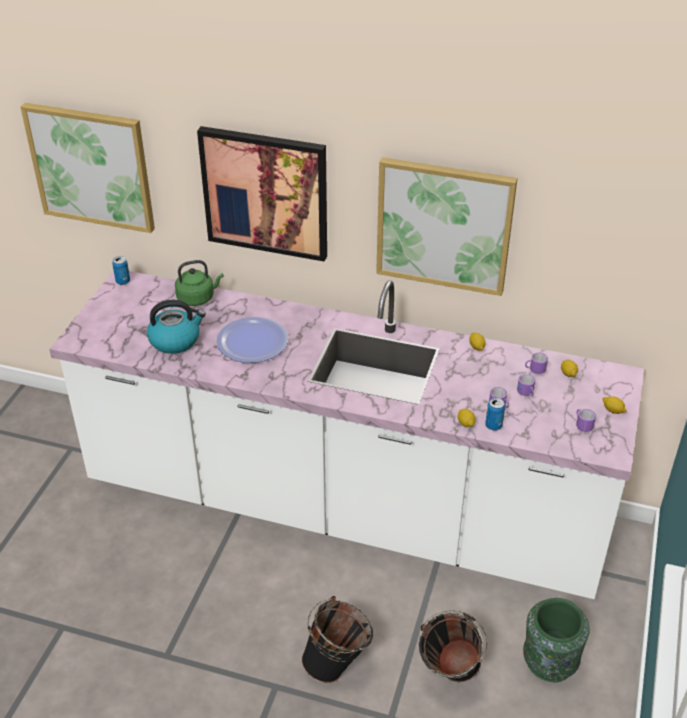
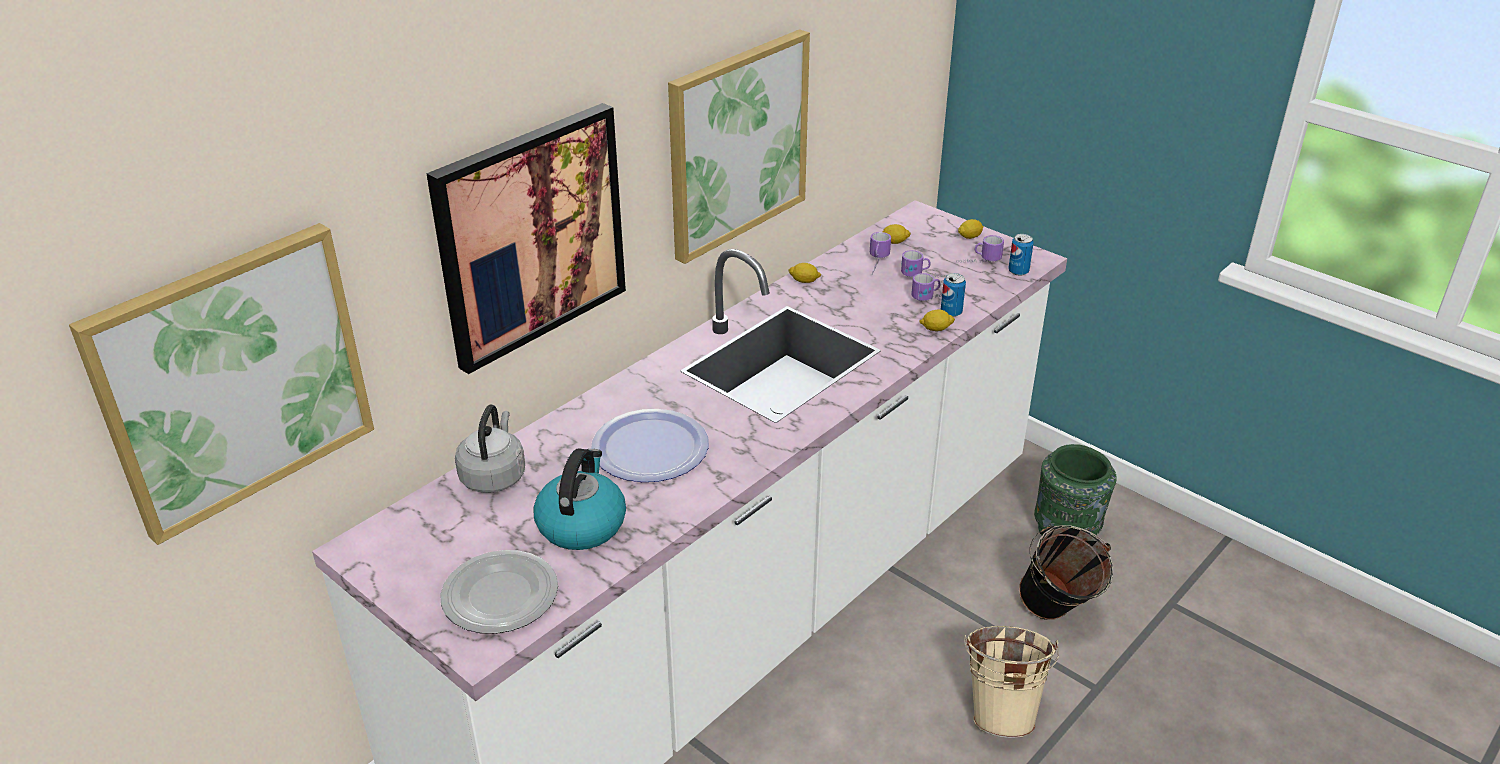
camera: 65 degrees left, 5 degrees down
(110, 334) = (502, 595): none -> plate
(123, 281) = (363, 549): can -> can (1018, 271)
(198, 298) = (494, 475): green kettle -> grey kettle
(338, 665) = (1001, 711): black bucket -> beige bucket

